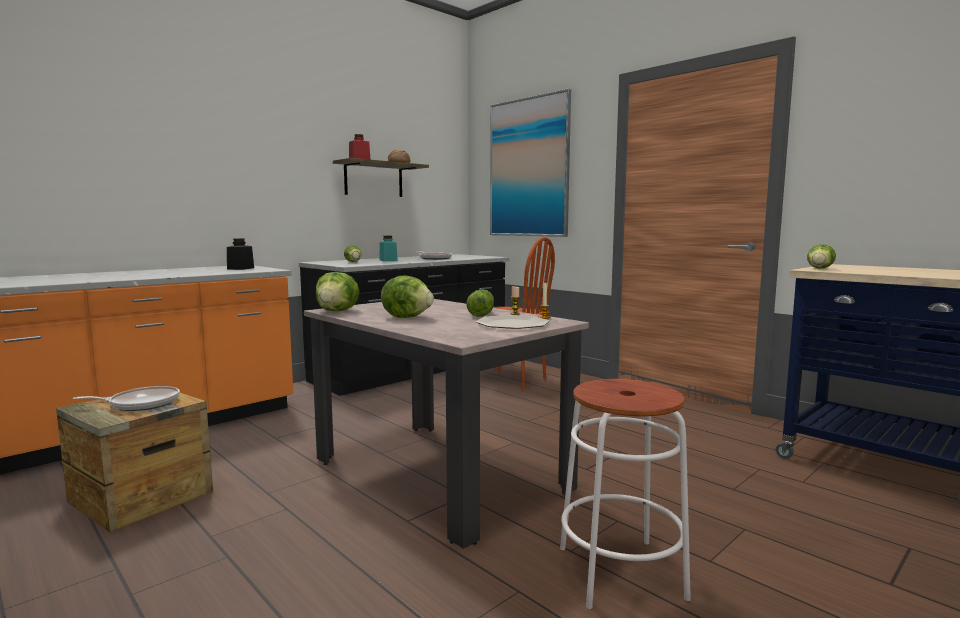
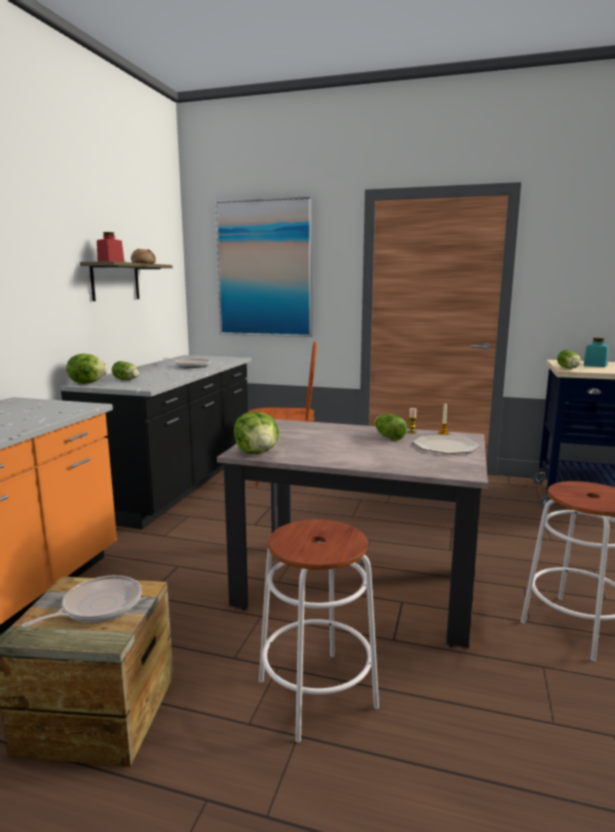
camera: 30 degrees left, 5 degrees up
(240, 268) = (38, 407): black jar -> none
(285, 535) = (317, 693): none -> white stool
(388, 260) = (155, 373): turquoise jar -> turquoise jar (595, 365)
(407, 317) = (344, 451): lettuce -> lettuce (87, 383)

